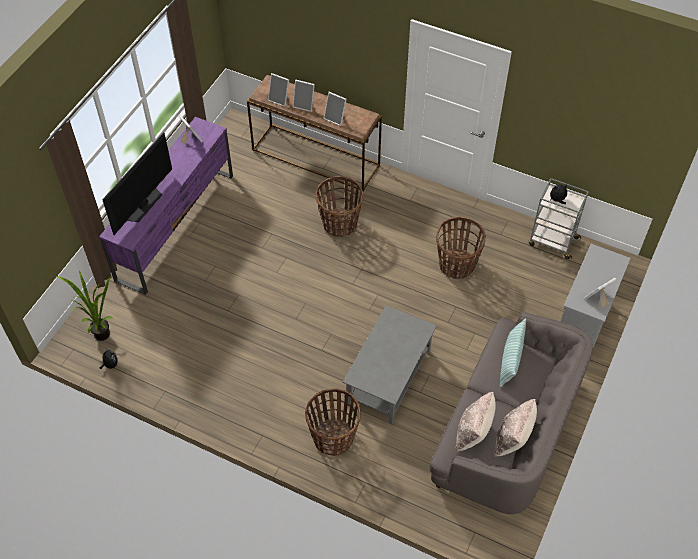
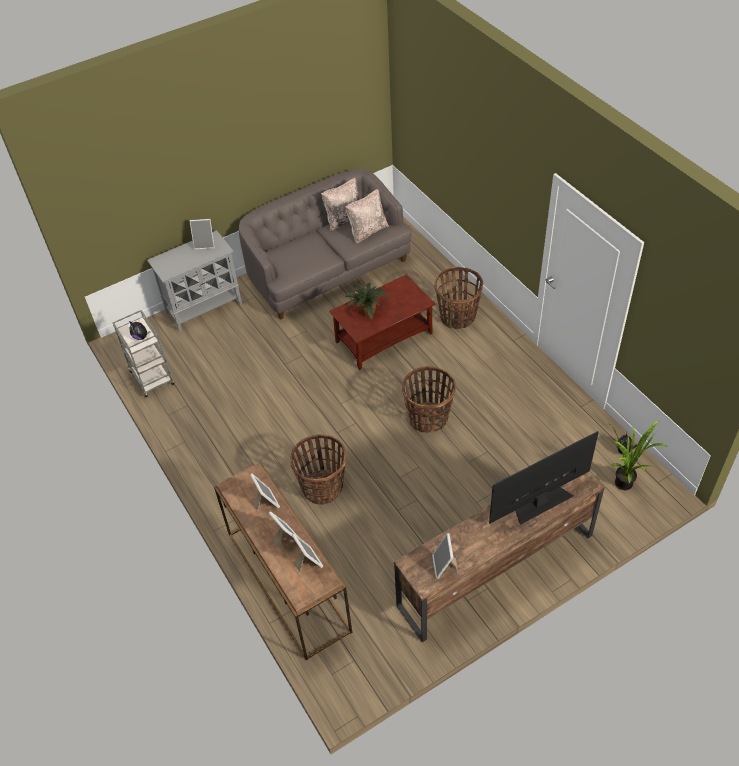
camera: 145 degrees left, 5 degrees down
(176, 226) = (495, 570): purple tv stand -> brown tv stand
(388, 378) = (384, 337): grey coffee table -> brown coffee table
(401, 341) = (366, 311): none -> potted plant
(457, 265) = (251, 396): basket -> basket (428, 418)
(510, 360) = (299, 260): pillow -> none

